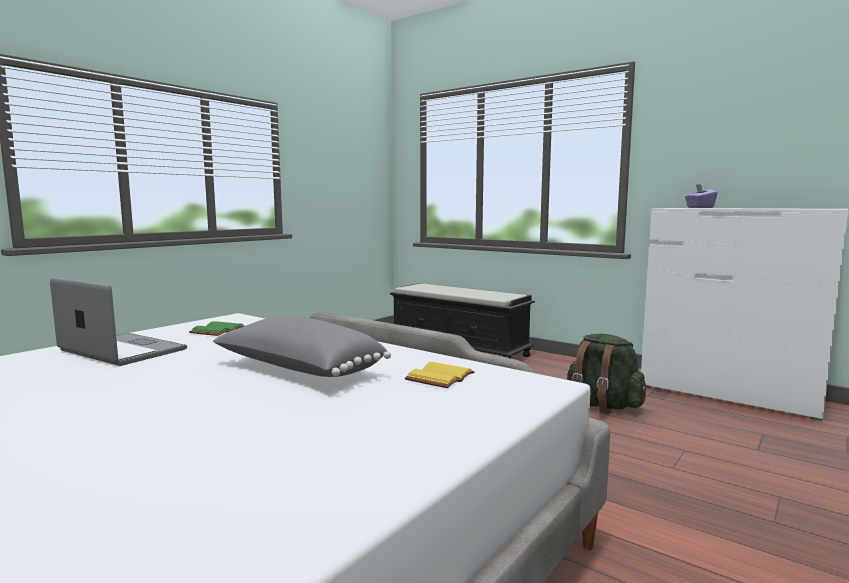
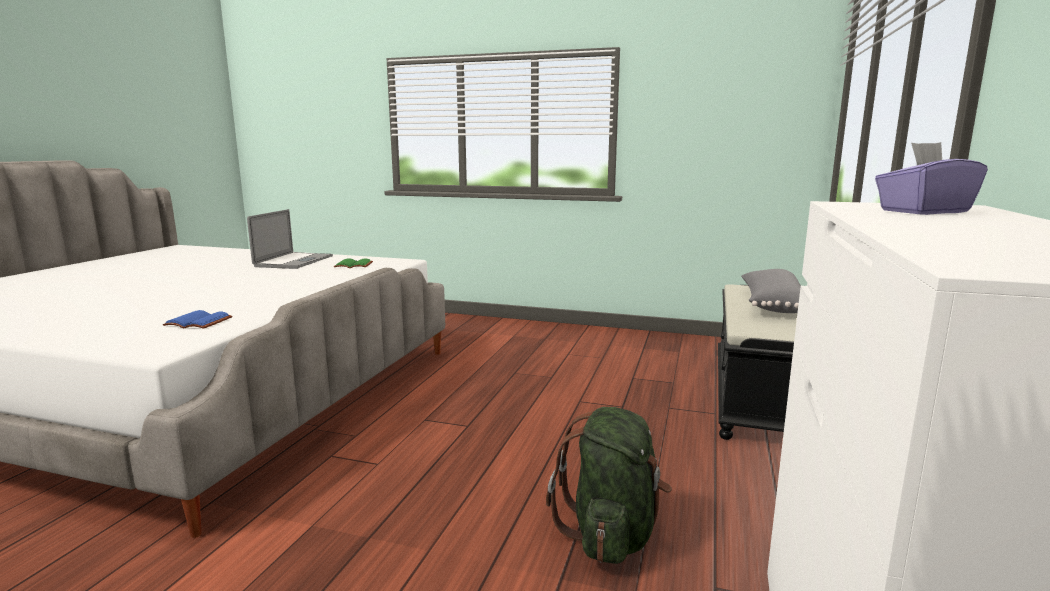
camera: 70 degrees right, 5 degrees up
(298, 370) = (234, 293): grey pillow -> grey pillow (770, 305)
(439, 377) = (200, 322): yellow book -> blue book

